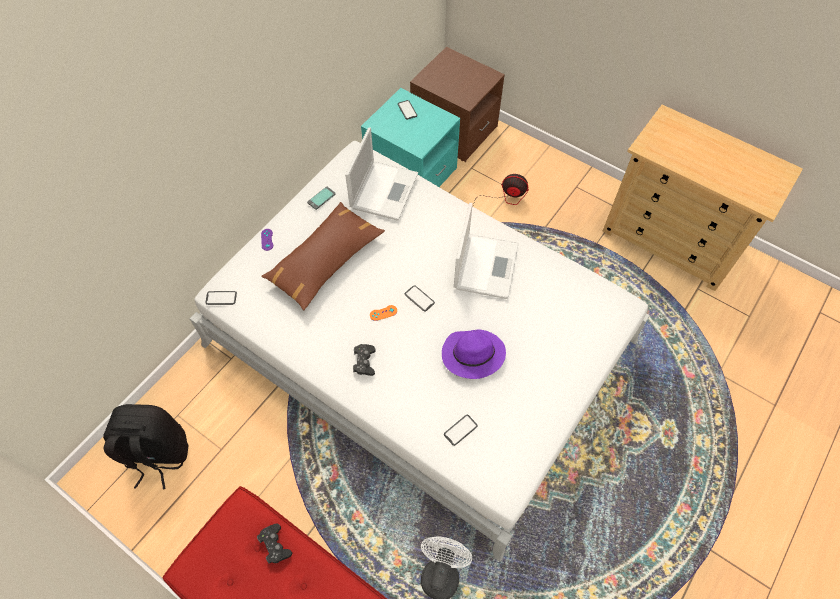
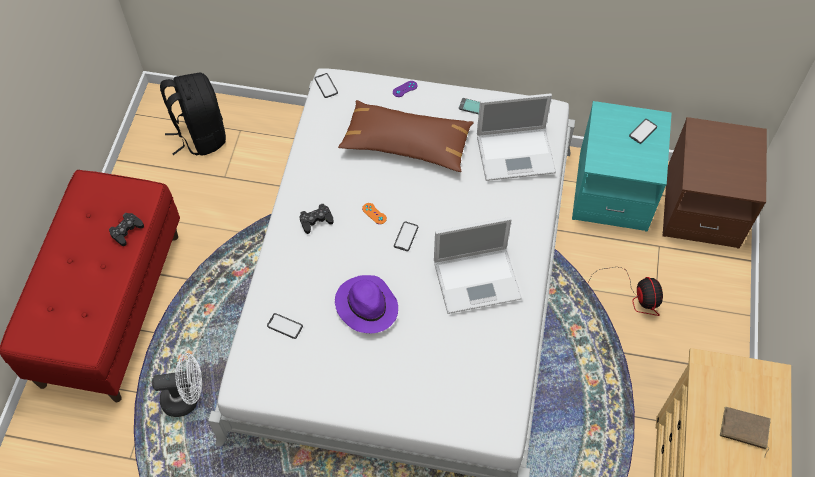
camera: 65 degrees right, 0 degrees up
(702, 149) = (743, 430): none -> brown book

